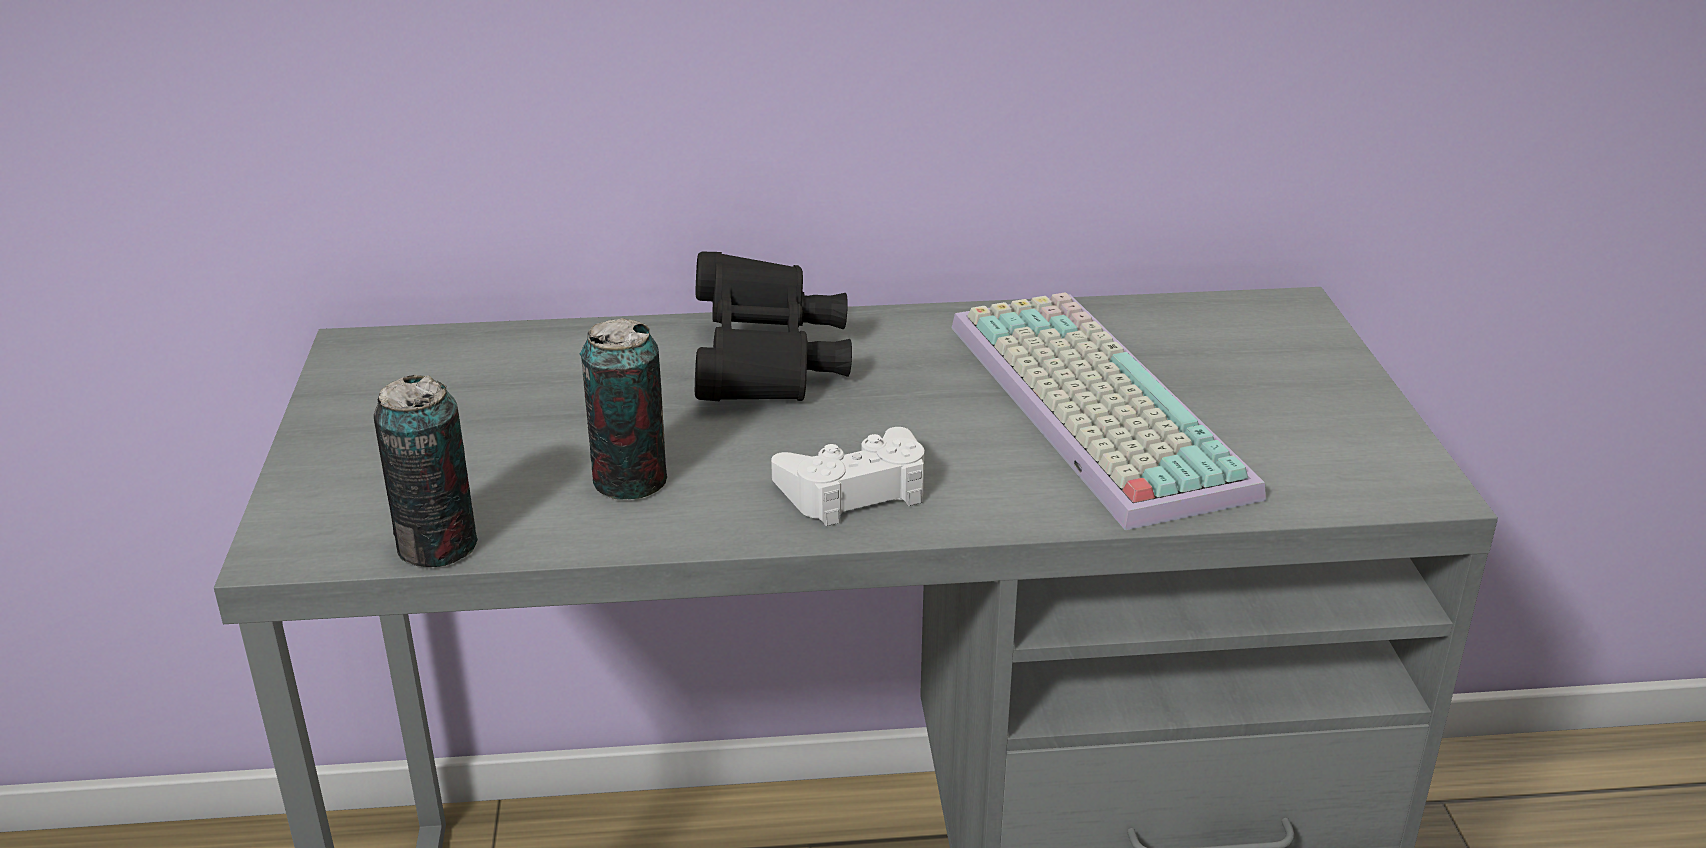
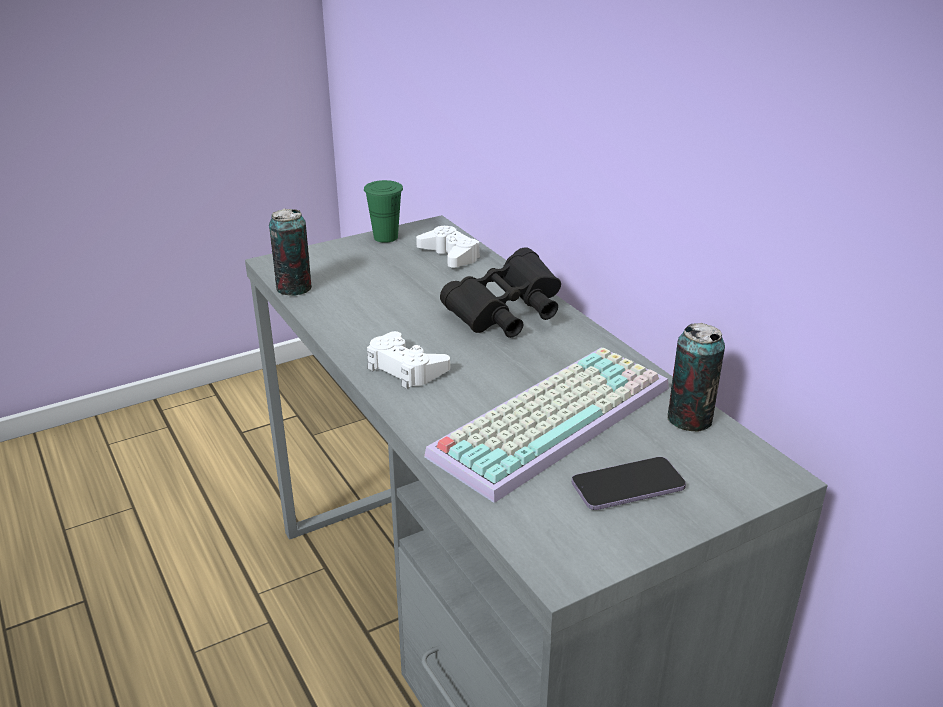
camera: 65 degrees right, 0 degrees up
(340, 402) = (385, 237): none -> green cup
(498, 359) = (450, 255): none -> white game controller
(630, 481) = (371, 312): can -> can (689, 419)
(1273, 398) = (628, 486): none -> phone

